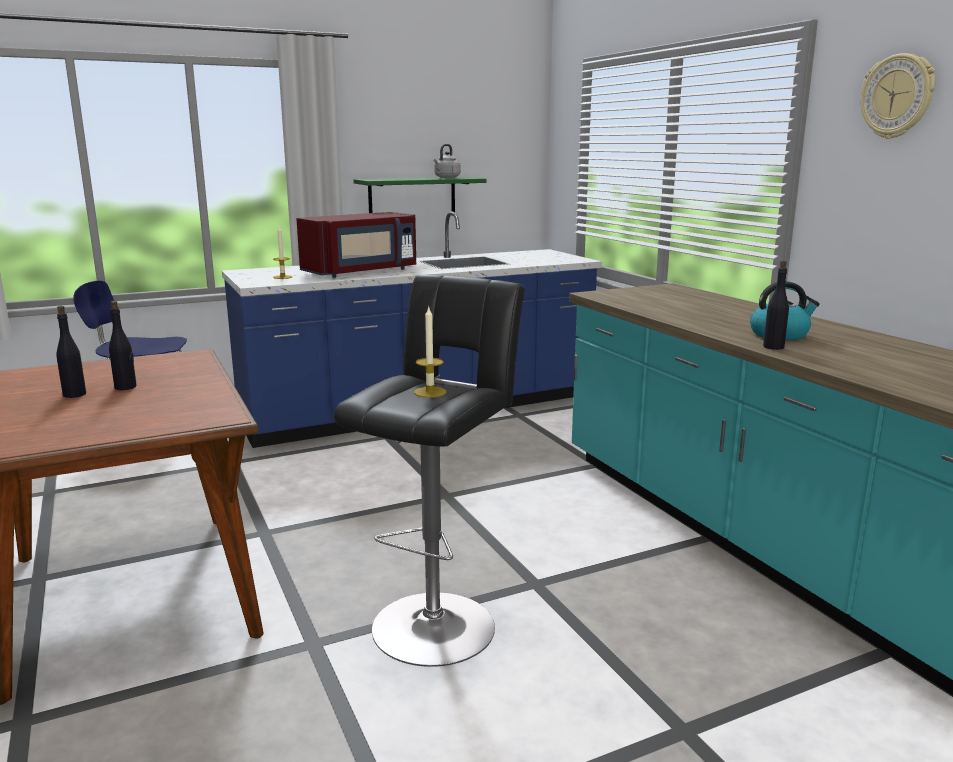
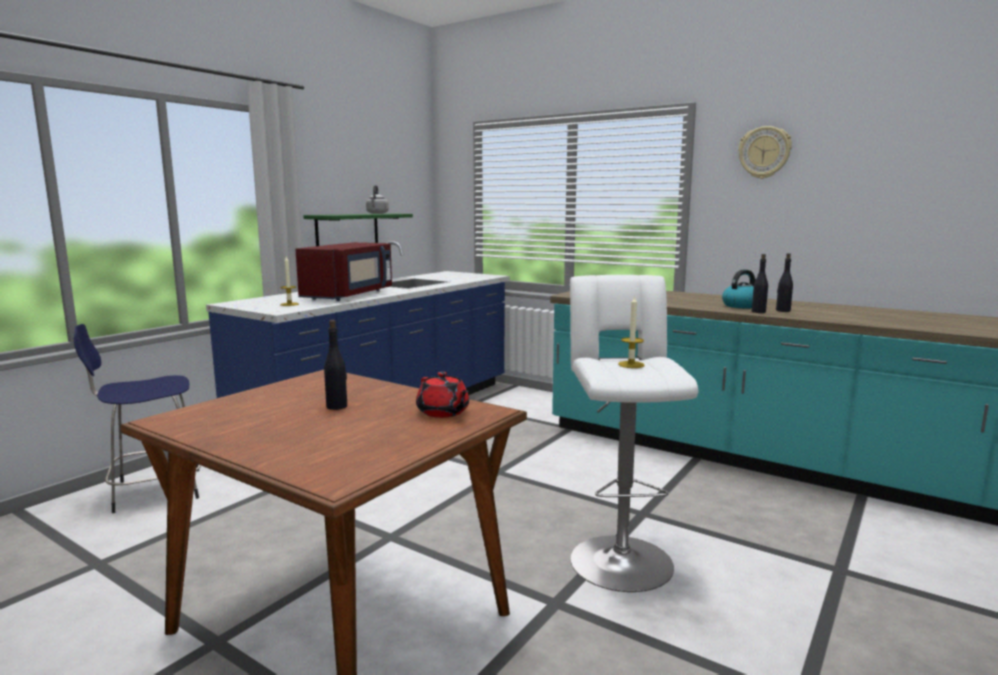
camera: 30 degrees left, 5 degrees down
(74, 394) = (302, 420): black bottle -> black bottle (783, 311)
(184, 410) = (443, 412): none -> red teapot
(438, 622) = (619, 557): black stool -> white stool

